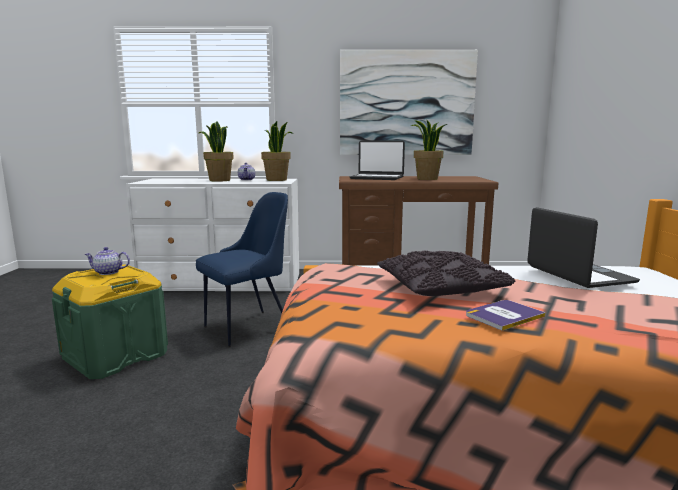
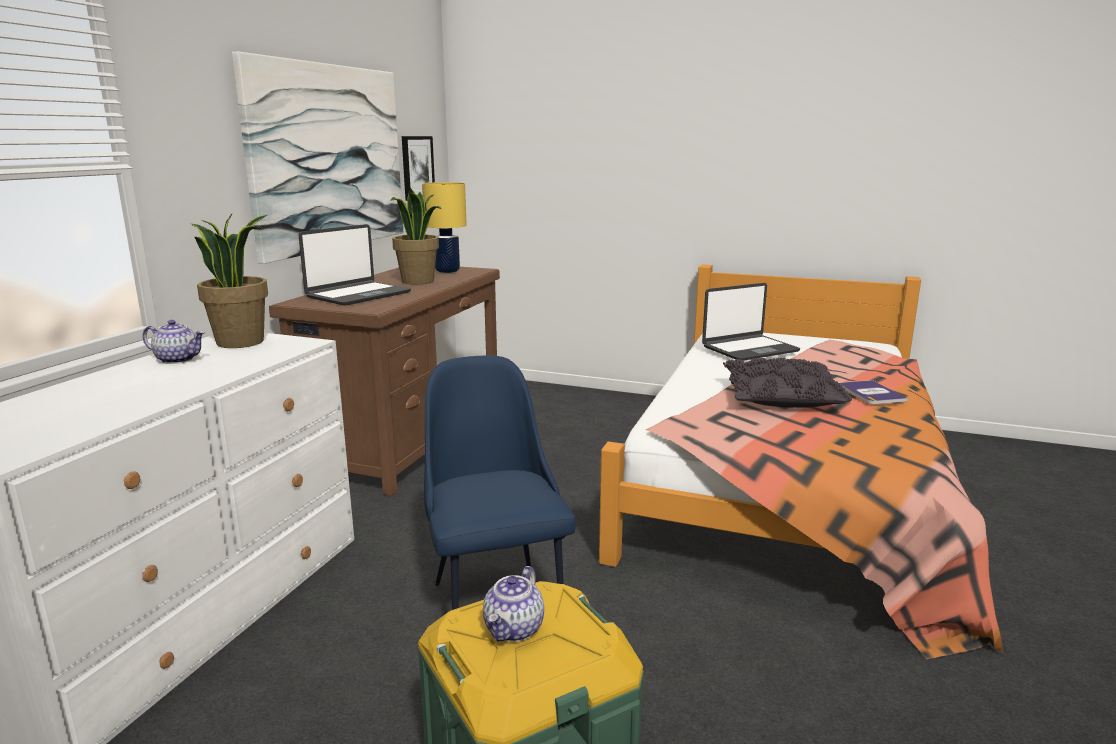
camera: 70 degrees left, 5 degrees up
(219, 180) = (143, 380): potted plant -> none
(465, 179) = (448, 272): none -> yellow table lamp
(502, 113) = (417, 167): none -> picture
(578, 274) = (749, 349): laptop -> laptop turned 150 degrees clockwise

